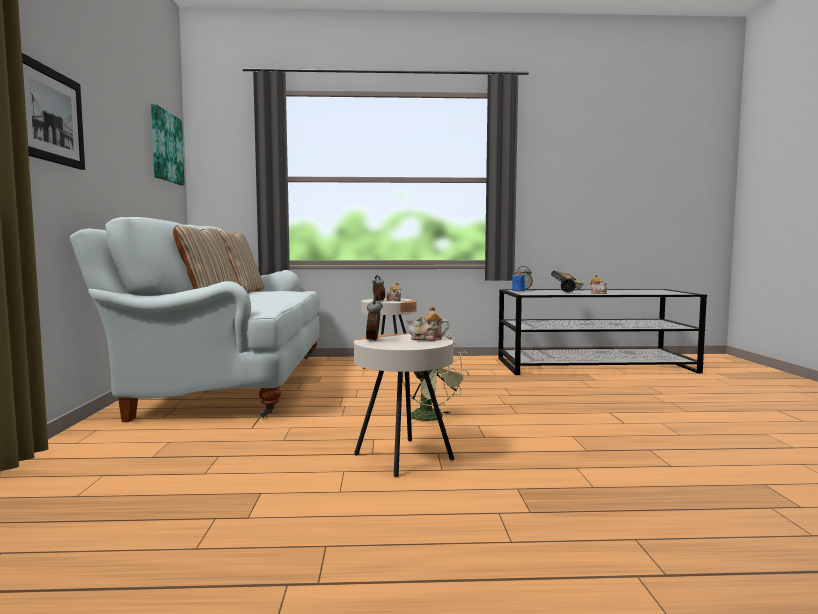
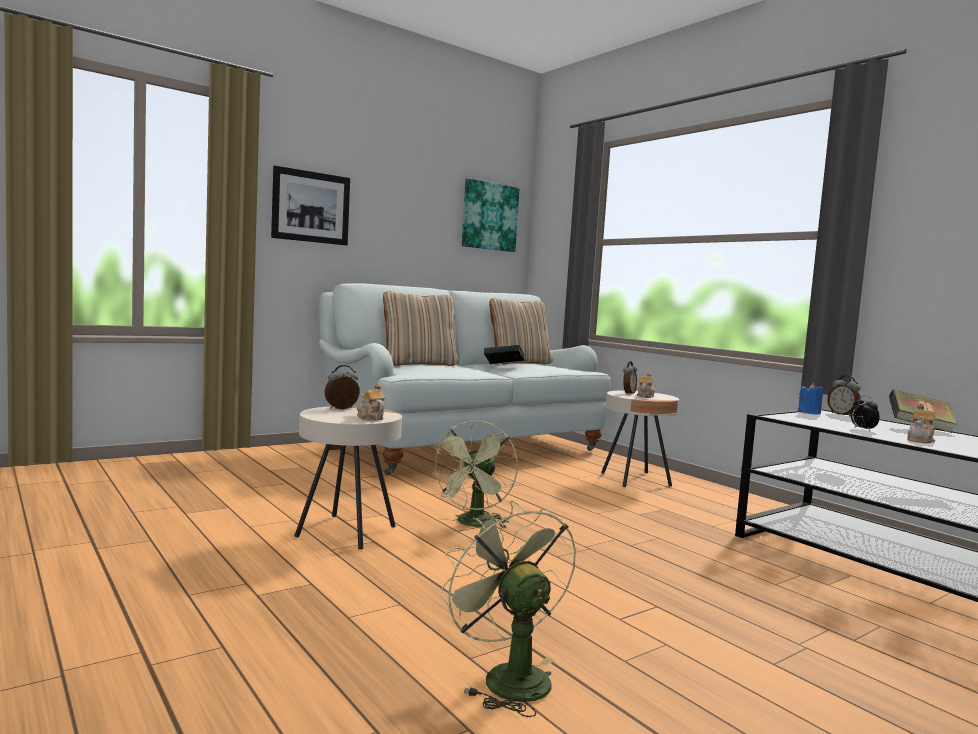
camera: 55 degrees right, 0 degrees up
(261, 295) = (503, 366): none -> book
(698, 462) = (507, 676): none -> green fan

